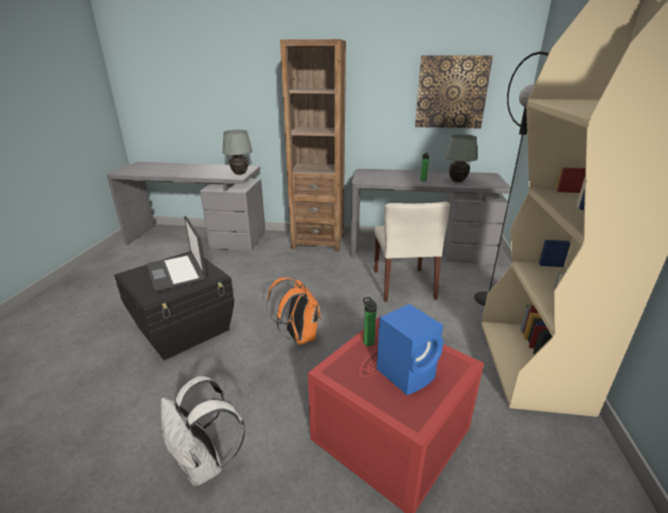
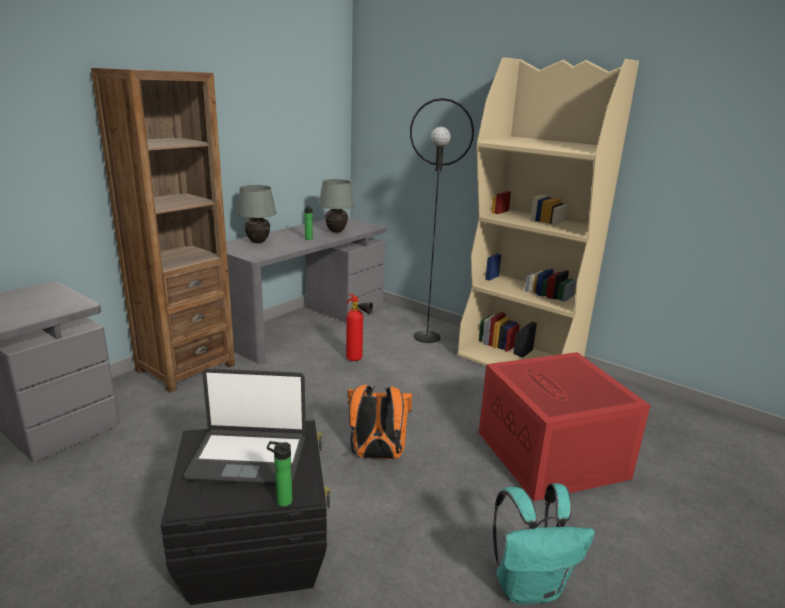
camera: 60 degrees left, 5 degrees down
(204, 465) = (529, 586): white backpack -> turquoise backpack
(240, 174) = (67, 300): grey table lamp -> grey table lamp (258, 242)
(367, 341) = (521, 382): bottle -> bottle (281, 501)
(404, 284) = (357, 360): beige chair -> fire extinguisher
(407, 373) = (573, 382): blue speaker -> none
(451, 92) = (291, 134): picture -> none

